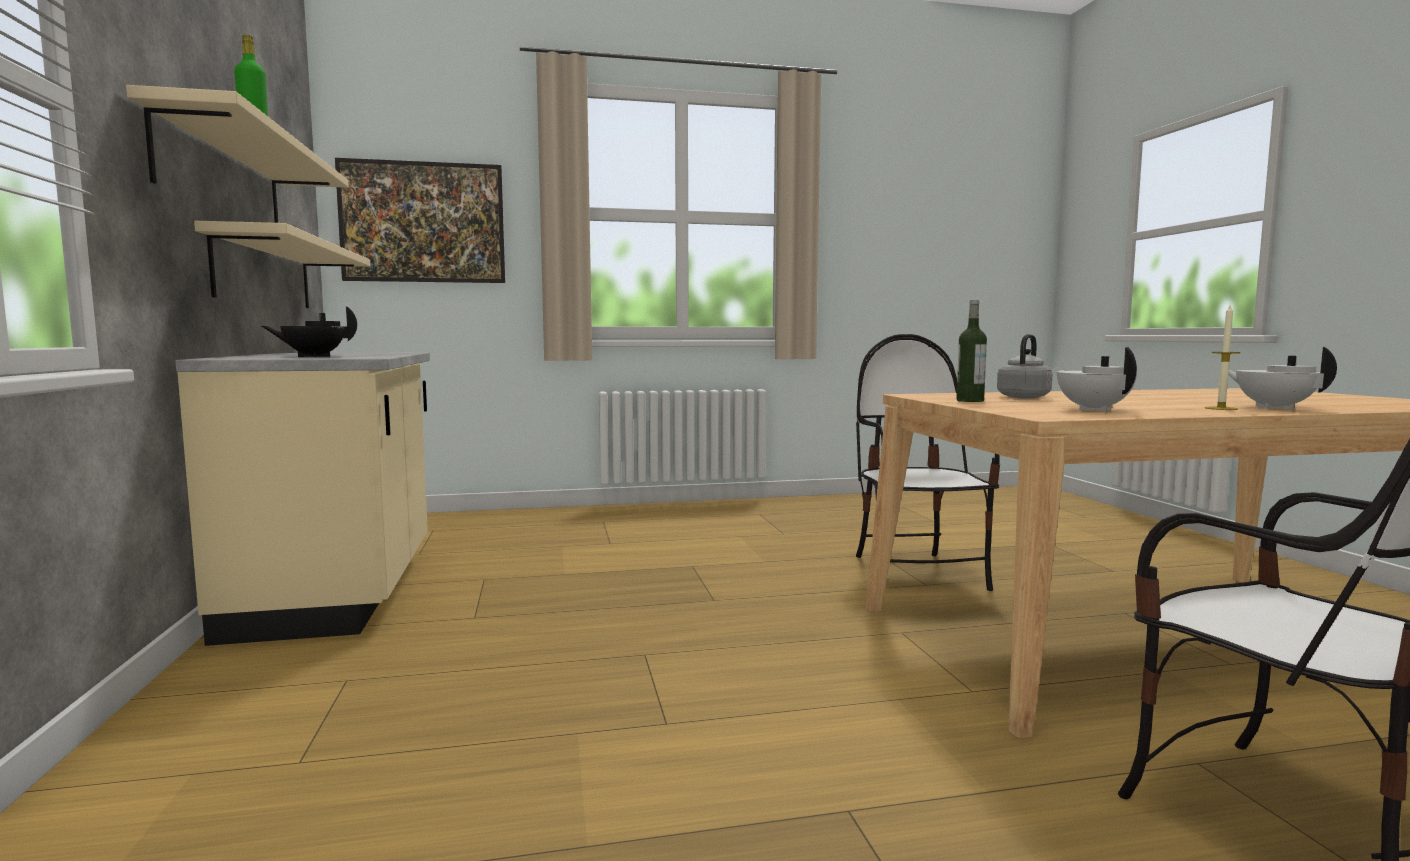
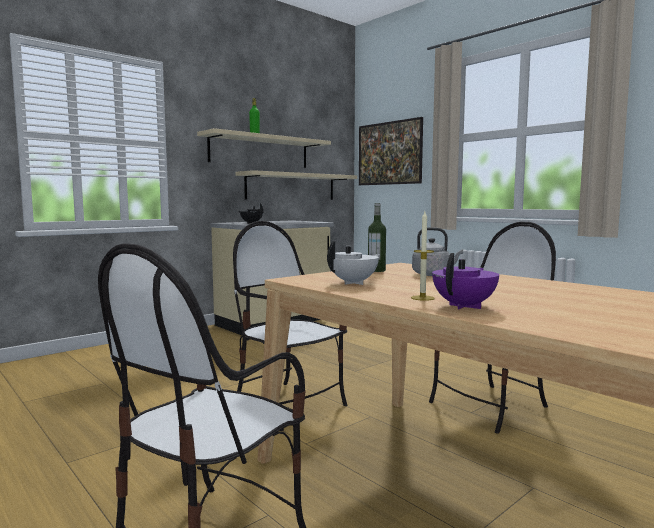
camera: 60 degrees right, 0 degrees up
(809, 671) = (289, 404): none -> chair
(1274, 408) = (465, 306): white teapot -> purple teapot

